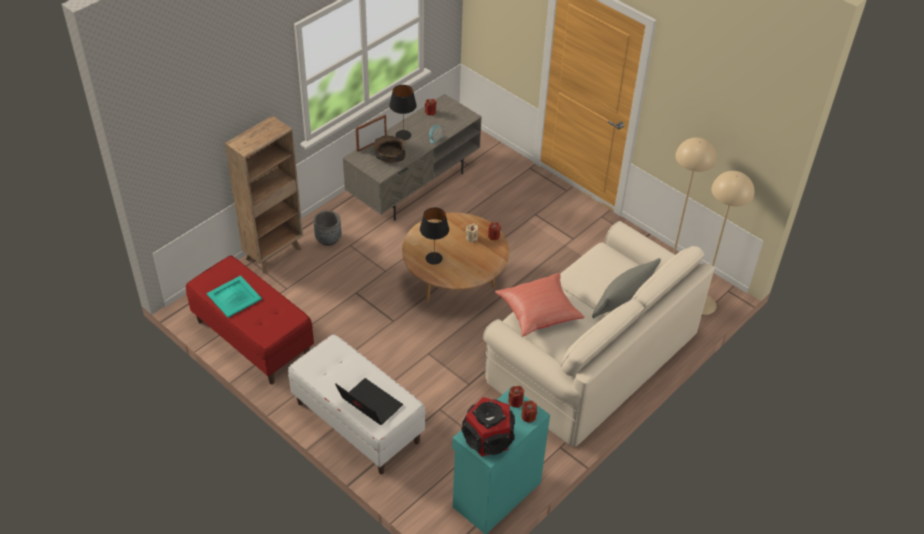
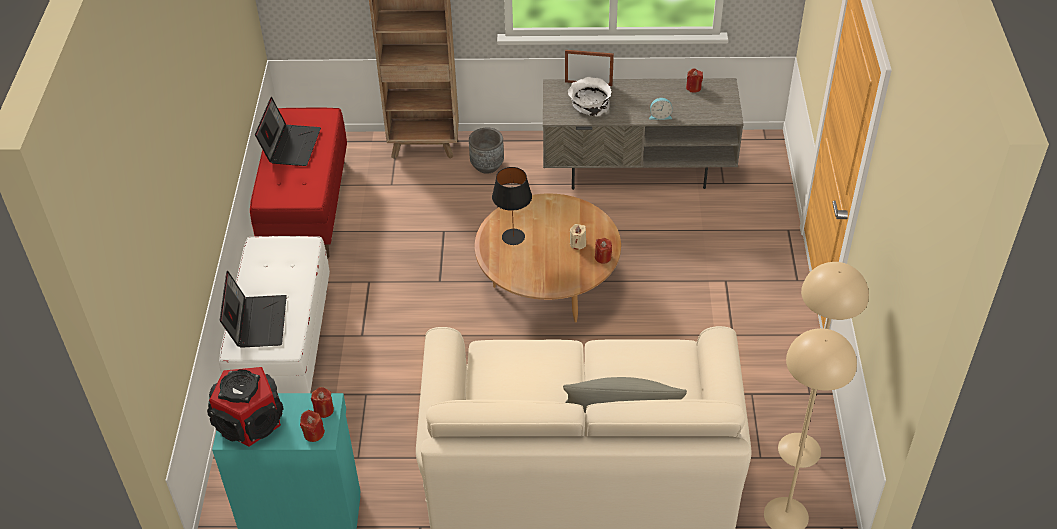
camera: 50 degrees right, 0 degrees up
(233, 296) = (291, 145): turquoise tray -> laptop
(389, 155) = (589, 104): brown bowl -> white bowl
(403, 135) = (632, 93): black table lamp -> none
(539, 314) = (516, 360): red pillow -> none

